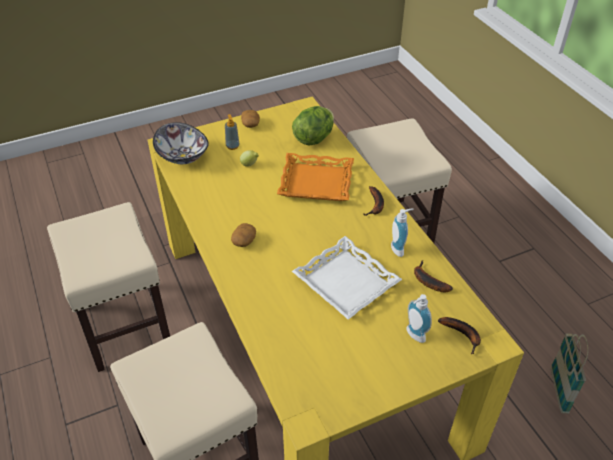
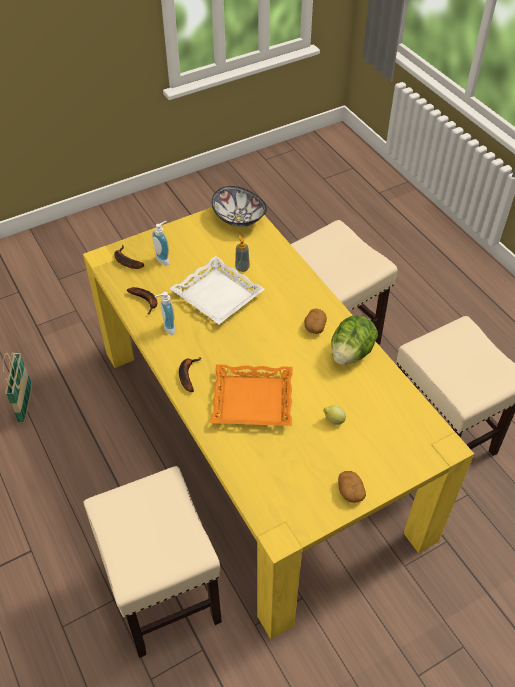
camera: 175 degrees right, 5 degrees up
(183, 156) = (416, 428): bowl -> bowl (238, 218)
(232, 146) = (362, 449): soap dispenser -> soap dispenser (242, 267)
(314, 138) = (262, 470): lettuce -> lettuce (351, 353)

